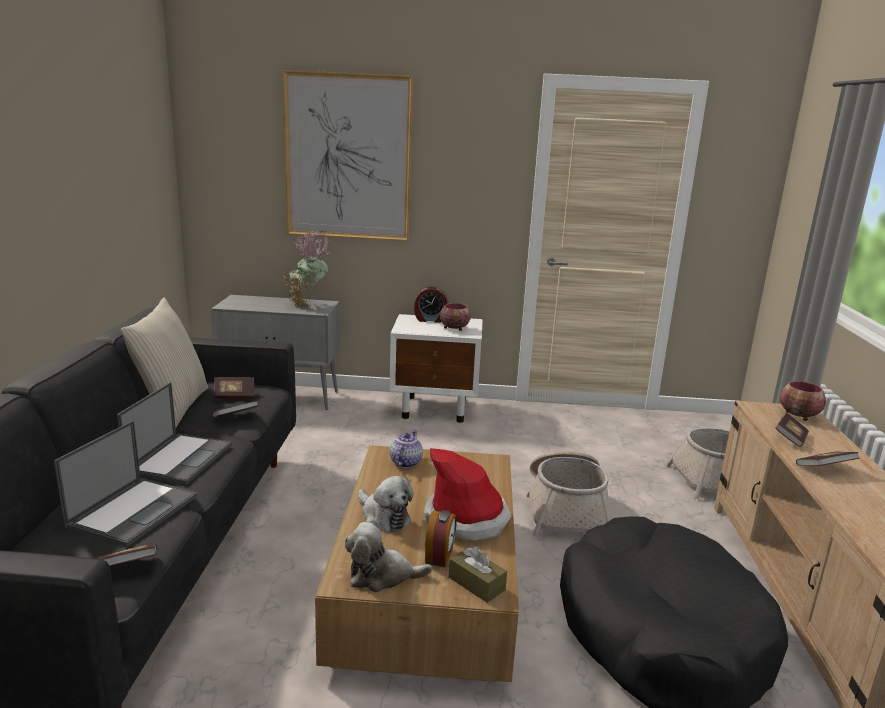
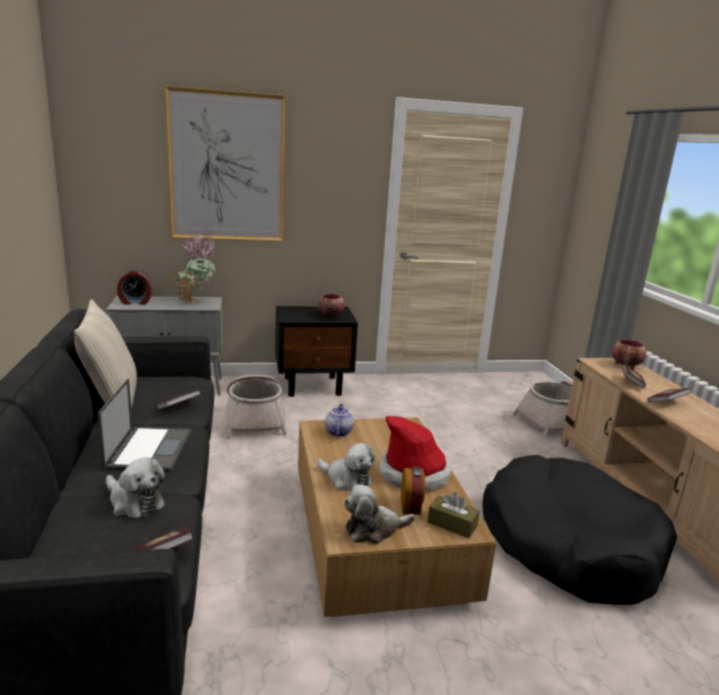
camera: 15 degrees left, 0 degrees up
(134, 510) = (134, 502): laptop -> plush toy
(234, 396) = (165, 388): book -> none
(430, 320) = (306, 309): alarm clock -> alarm clock (135, 302)
(435, 408) = (313, 386): white nightstand -> black nightstand
(566, 510) = (456, 458): basket -> basket (255, 419)

